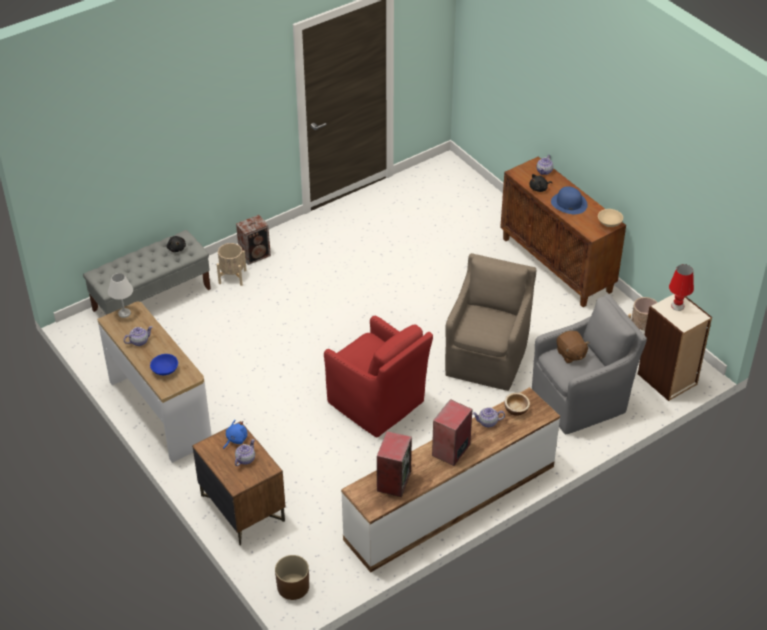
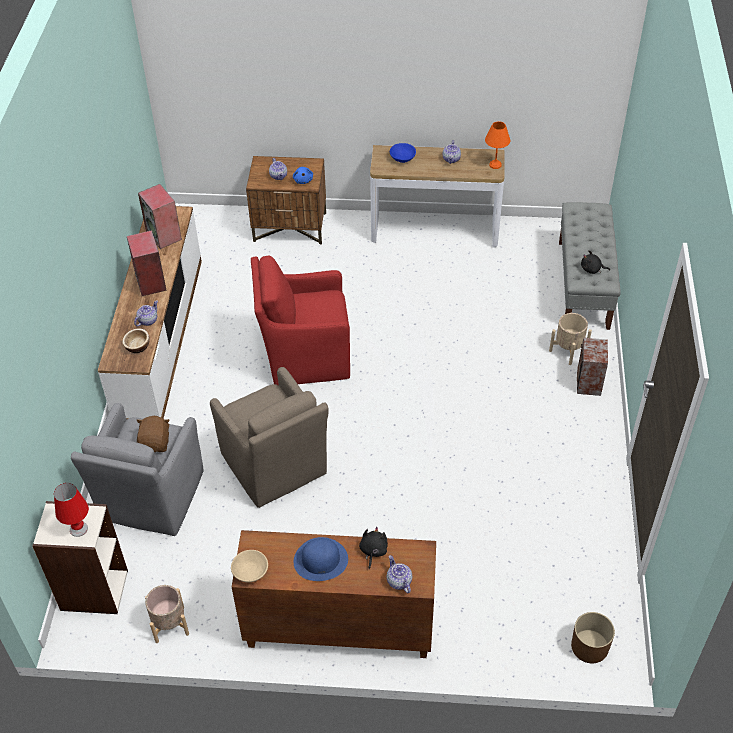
camera: 130 degrees right, 5 degrees up
(124, 313) = (494, 165): white table lamp -> orange table lamp
(293, 587) = (195, 218): brown planter -> brown planter (589, 646)
(570, 354) = (155, 443): brown plush toy -> brown plush toy turned 75 degrees clockwise

